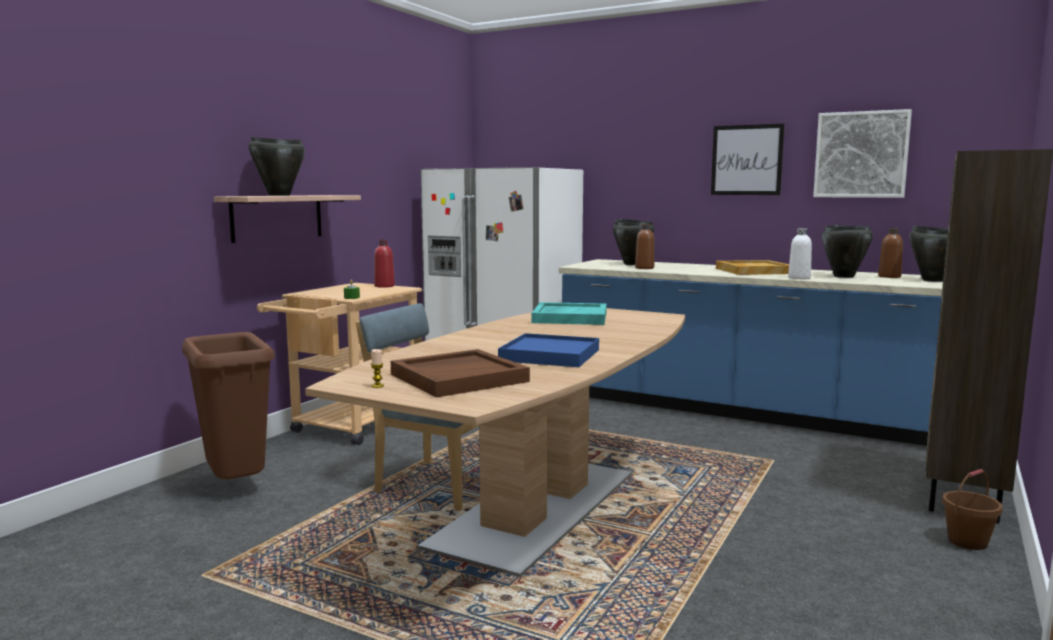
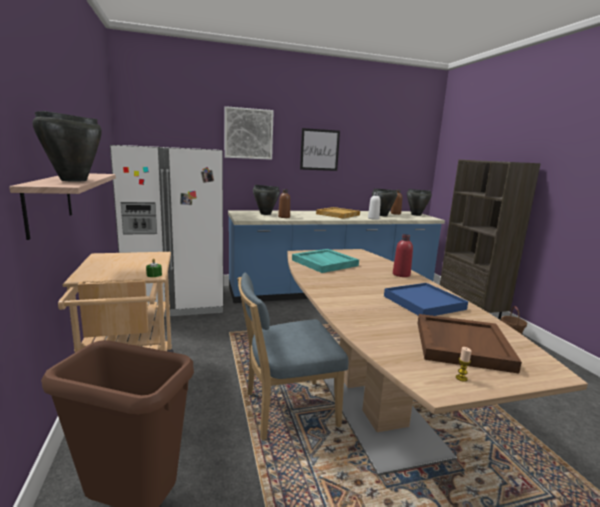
camera: 45 degrees left, 5 degrees up
(384, 286) = (136, 254): red bottle -> red bottle (401, 274)
(861, 154) = (374, 151): picture -> picture (248, 133)

